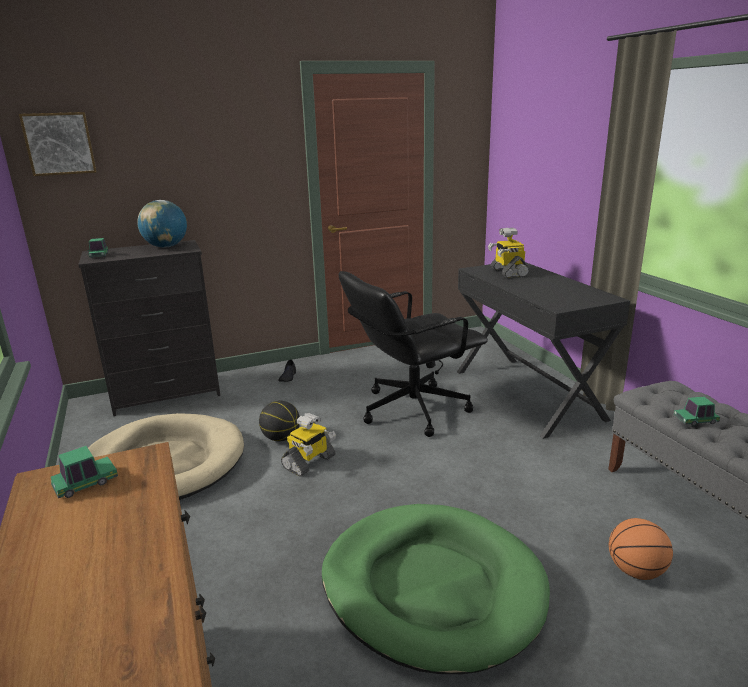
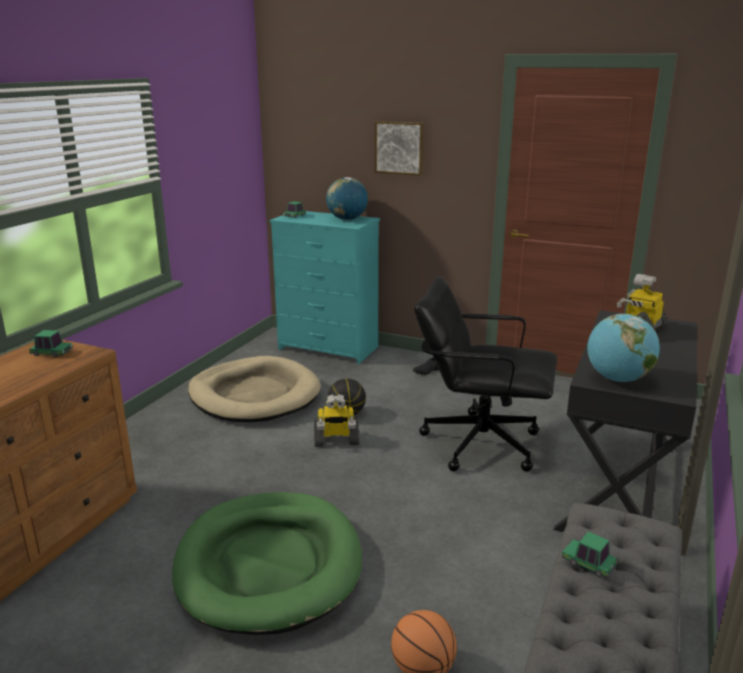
camera: 45 degrees right, 0 degrees up
(59, 144) = (294, 121): picture -> picture (400, 147)
(167, 394) = (328, 348): black dresser -> turquoise dresser
(568, 301) = (618, 379): none -> globe

